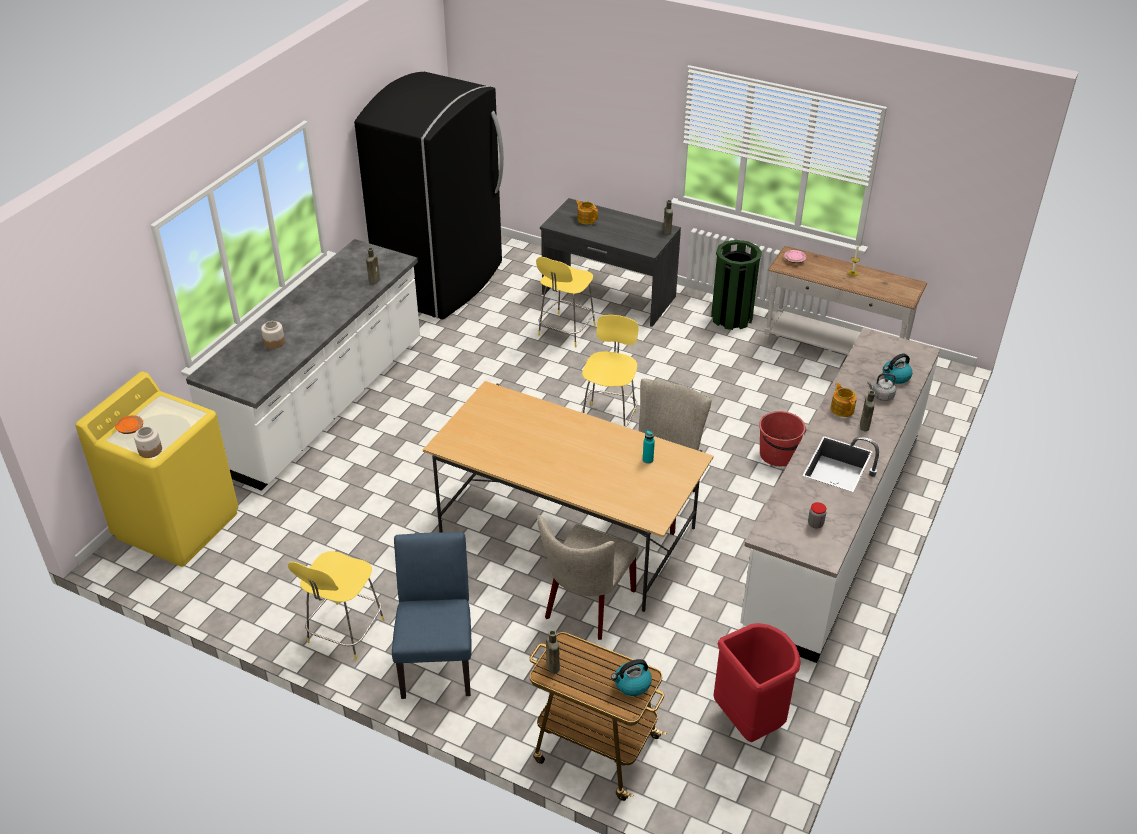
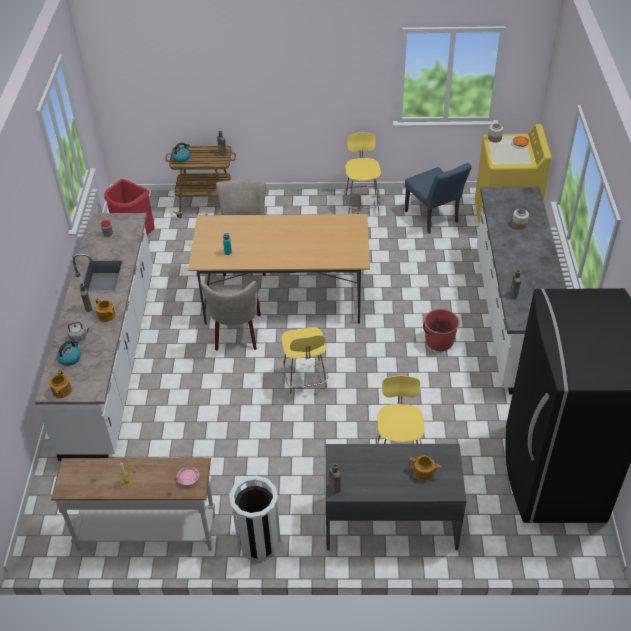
camera: 155 degrees right, 5 degrees up
(437, 660) = (306, 210): blue chair -> blue chair (433, 219)
(731, 317) = (258, 541): green trash can -> white trash can
(778, 455) = (166, 400): red bucket -> red bucket (438, 341)
(909, 349) = (61, 391): none -> teapot

